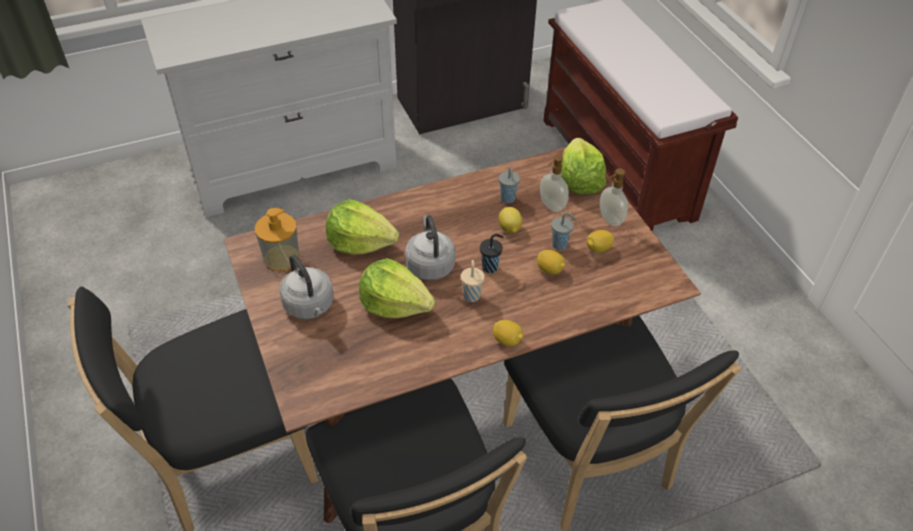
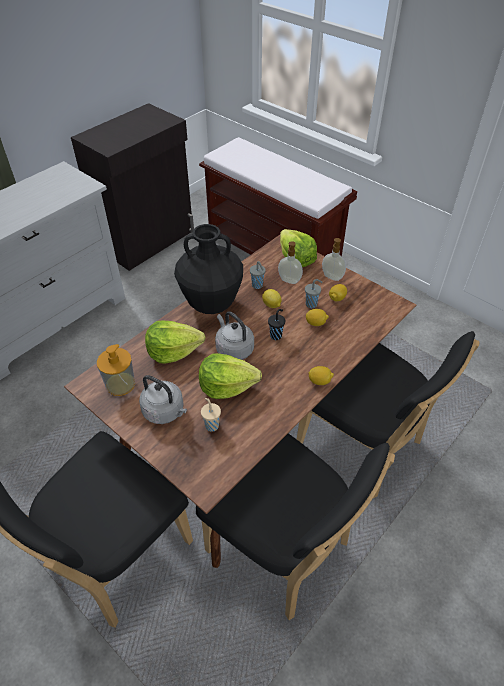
camera: 25 degrees left, 0 degrees up
(438, 203) = (212, 304): none -> black vase
(471, 295) = (276, 359): beige cup -> beige cup (211, 425)

